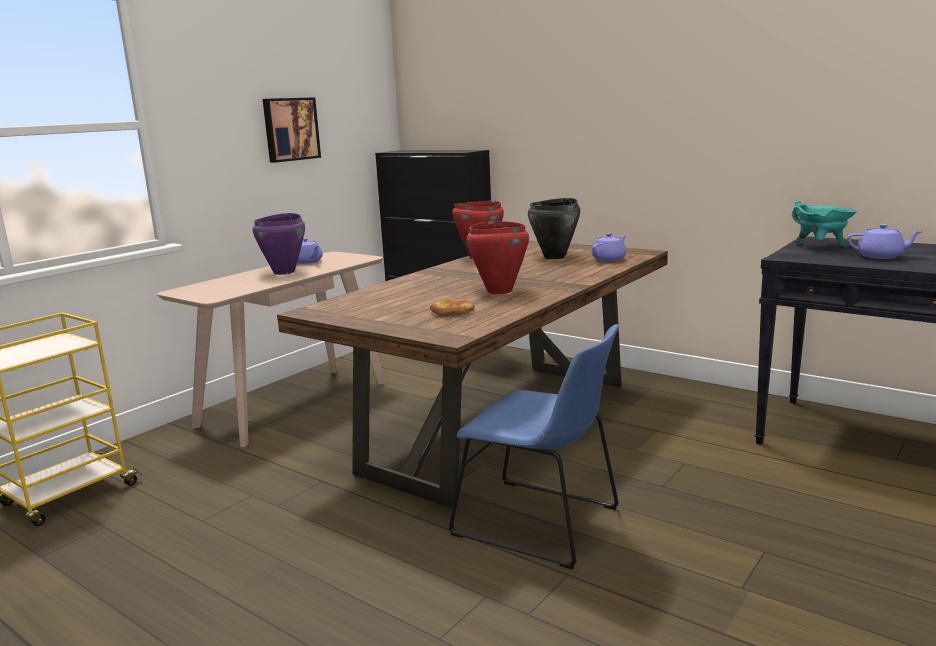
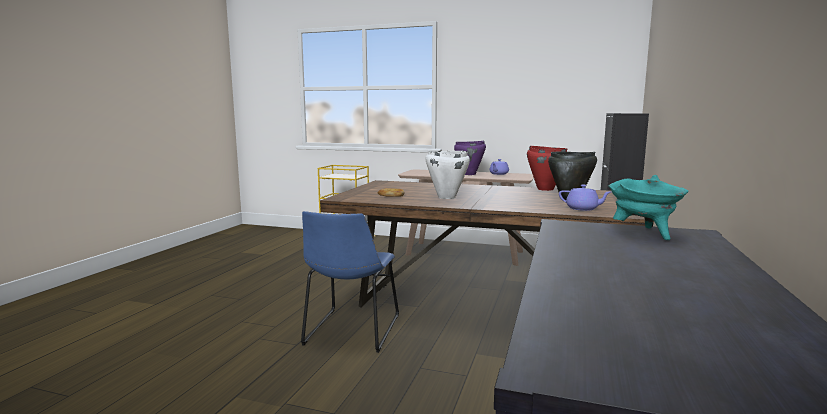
camera: 70 degrees right, 5 degrees down
(290, 129) = (530, 92): picture -> none
(499, 291) = (446, 197): red cooking pot -> white cooking pot
(881, 256) = (613, 251): purple teapot -> none

